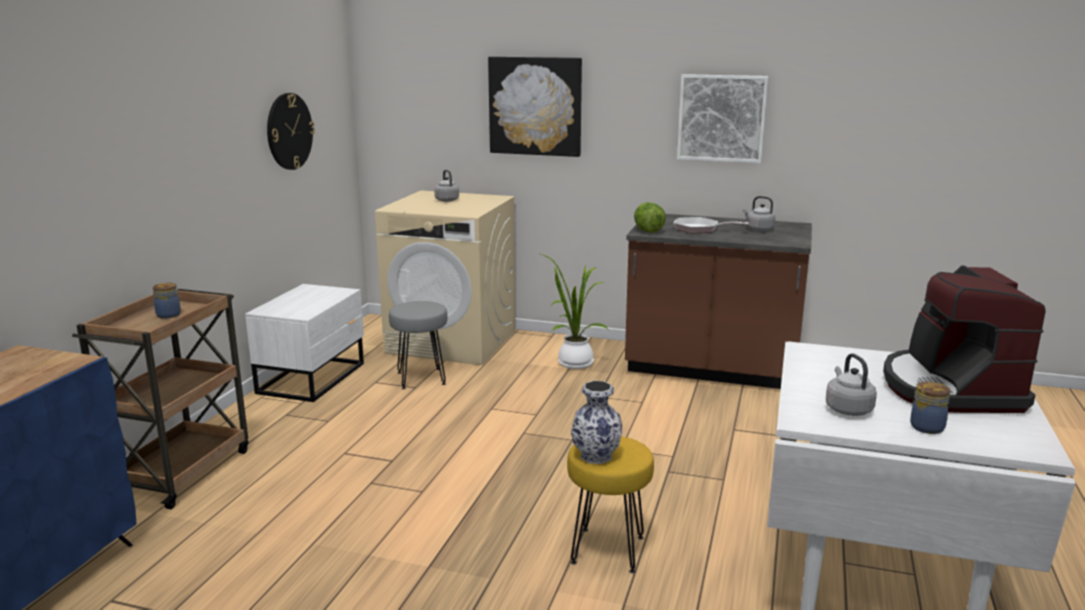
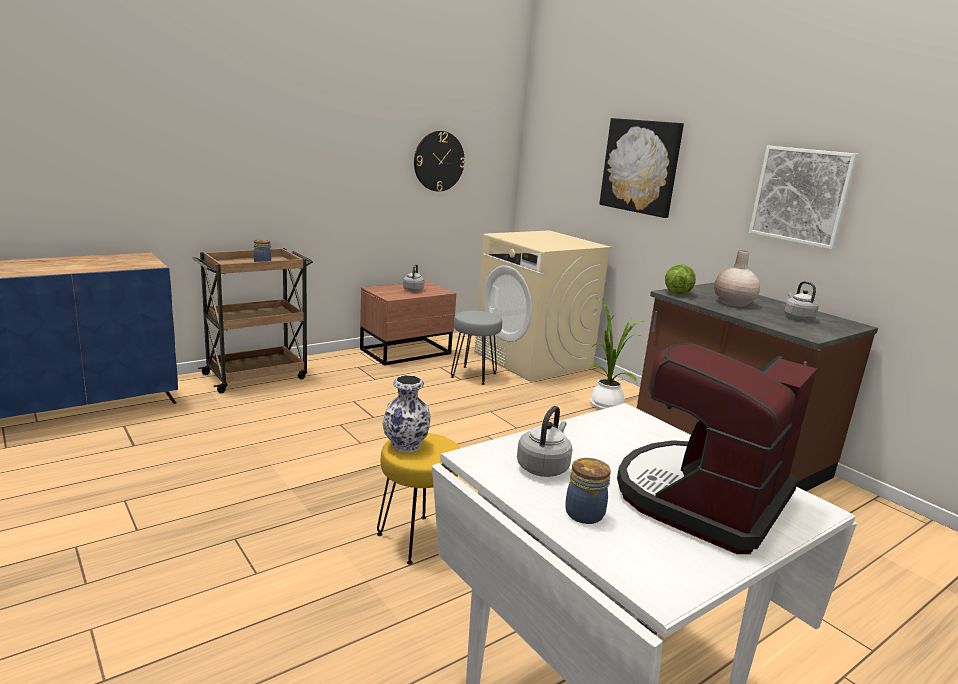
camera: 35 degrees right, 0 degrees up
(314, 378) = (407, 352): white nightstand -> brown nightstand
(446, 200) = (550, 238): grey kettle -> grey kettle (413, 289)
(700, 229) = (733, 303): frying pan -> beige vase

